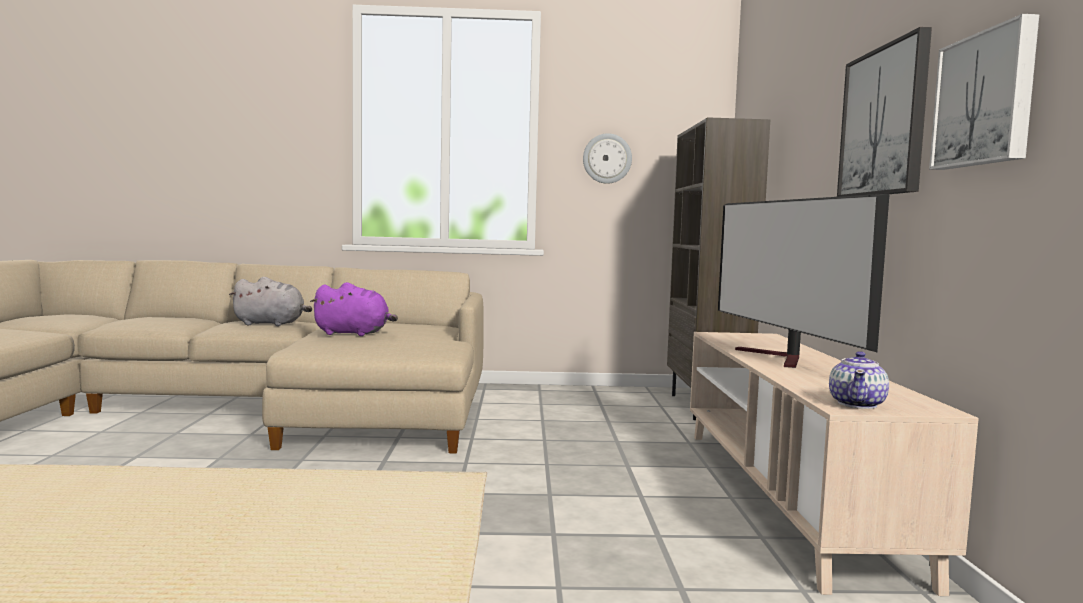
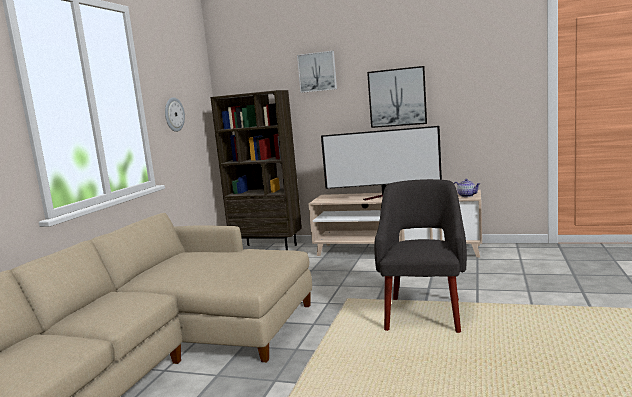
camera: 70 degrees left, 5 degrees up
(272, 324) = (123, 300): grey plush toy -> none
(354, 334) = (215, 269): purple plush toy -> none
(416, 532) = (423, 313): none -> grey armchair
(986, 99) = (460, 94): picture -> picture (317, 72)

